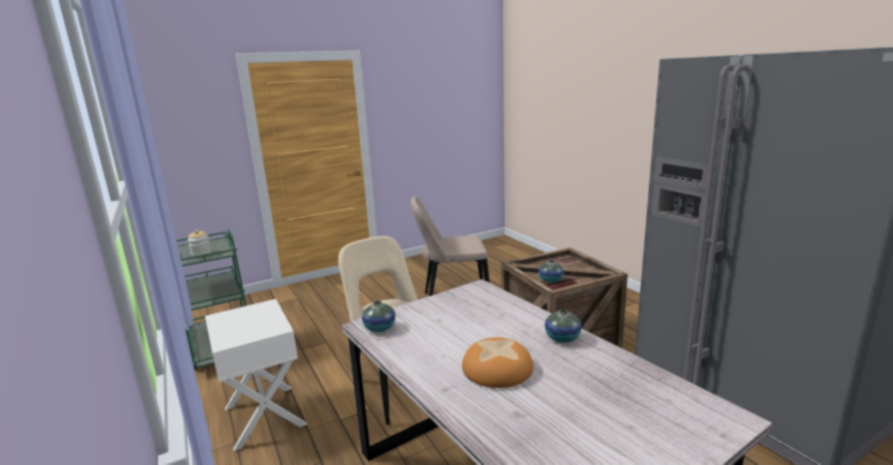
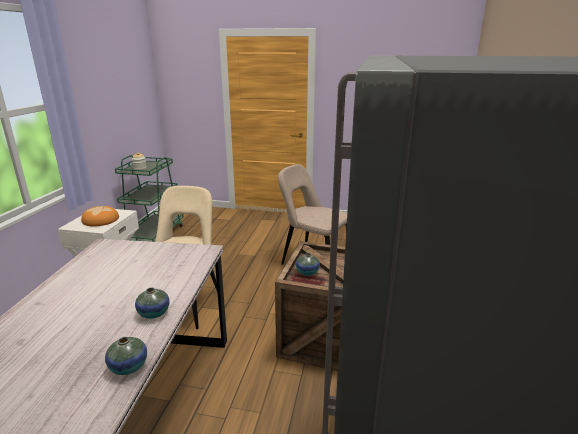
camera: 40 degrees right, 5 degrees up
(379, 328) = (103, 250): vase -> vase (128, 367)
(498, 368) = (81, 308): bread -> bread (101, 220)

